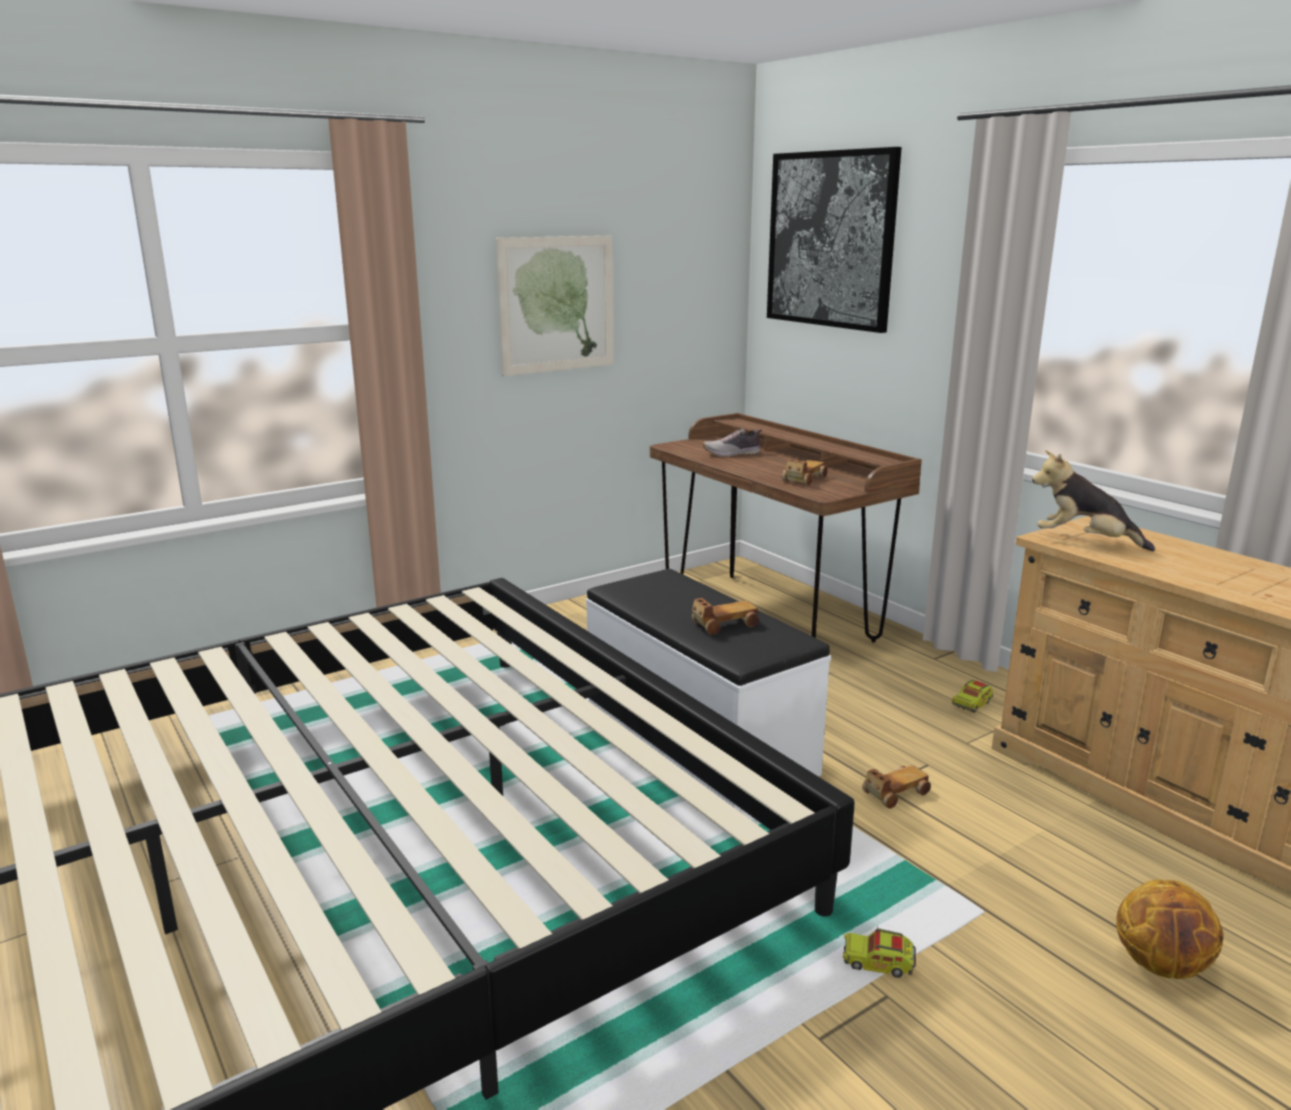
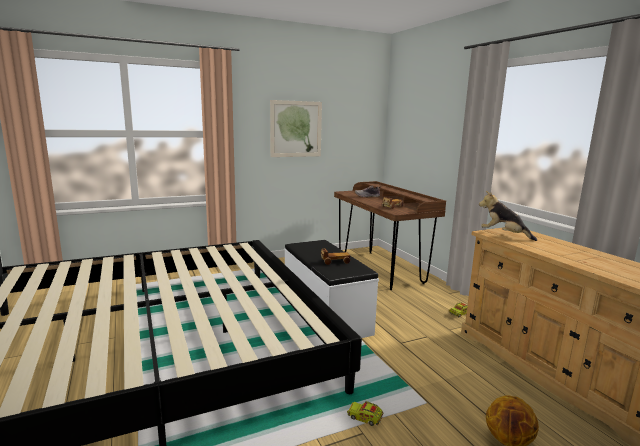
camera: 10 degrees right, 5 degrees down
(831, 240) = (416, 105): picture -> none
(894, 793) = (405, 346): toy car -> none

